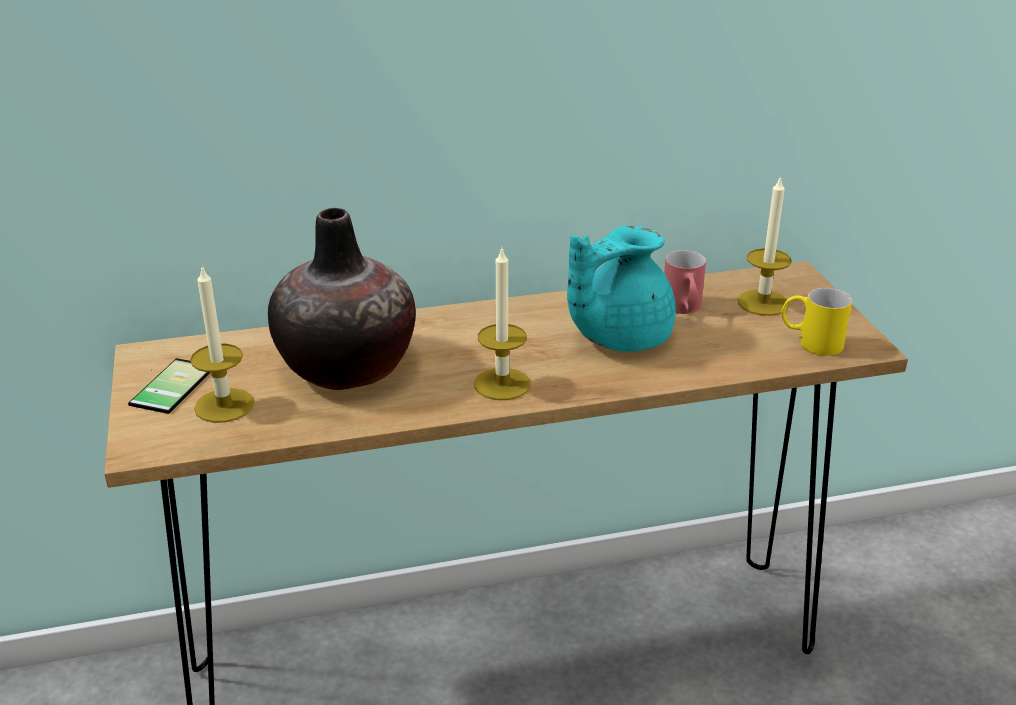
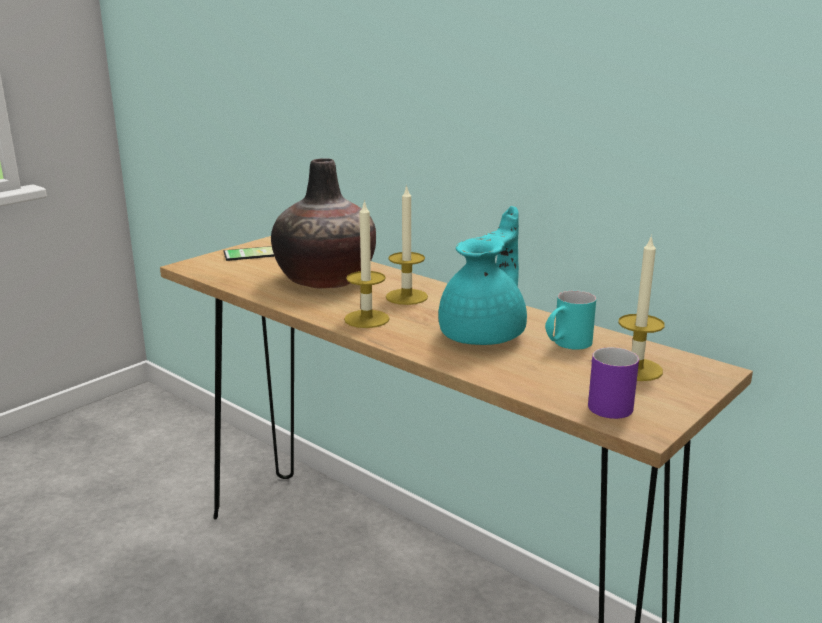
camera: 55 degrees right, 10 degrees down
(224, 405) = (248, 268): candle -> candle (406, 297)
(618, 337) = (485, 334): turquoise teapot -> turquoise teapot turned 105 degrees clockwise
(683, 310) = (566, 345): red mug -> turquoise mug
(810, 342) = (606, 402): yellow mug -> purple mug

